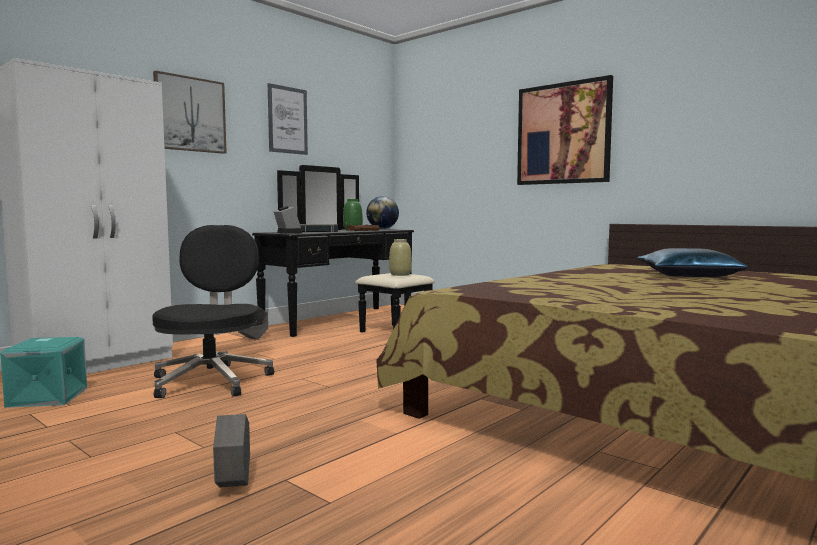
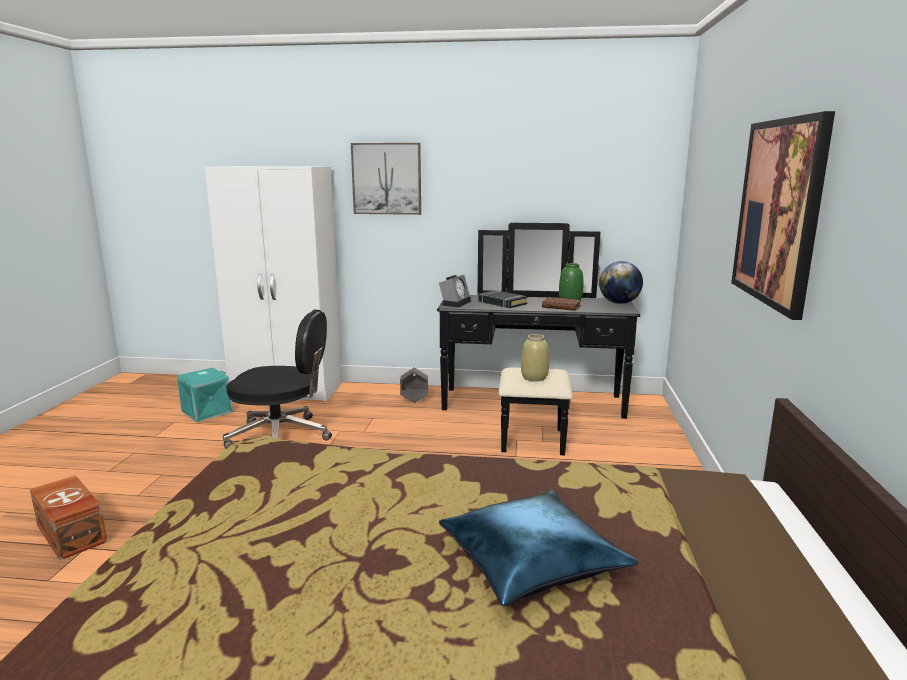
camera: 55 degrees right, 10 degrees up
(212, 380) = (282, 436): black office chair -> black office chair turned 45 degrees clockwise
(233, 486) = (70, 534): grey planter -> brown storage box
(287, 120) = (501, 171): picture -> none

